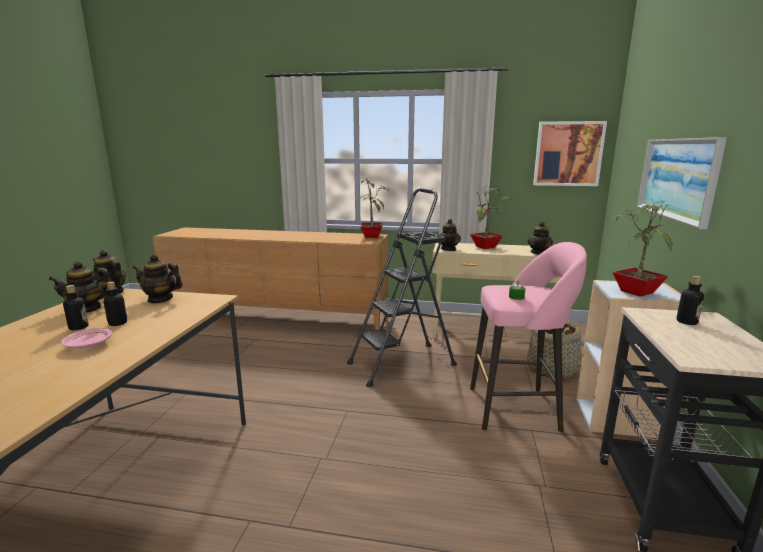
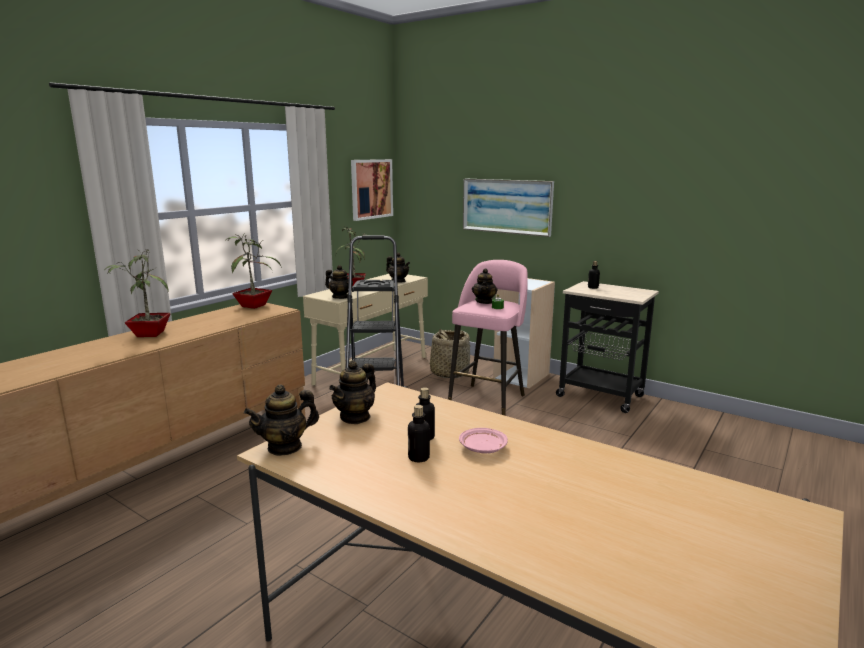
camera: 65 degrees left, 0 degrees up
(87, 309) = (345, 458): teapot -> teapot (484, 302)
(634, 292) = (528, 284): potted plant -> potted plant (148, 334)

